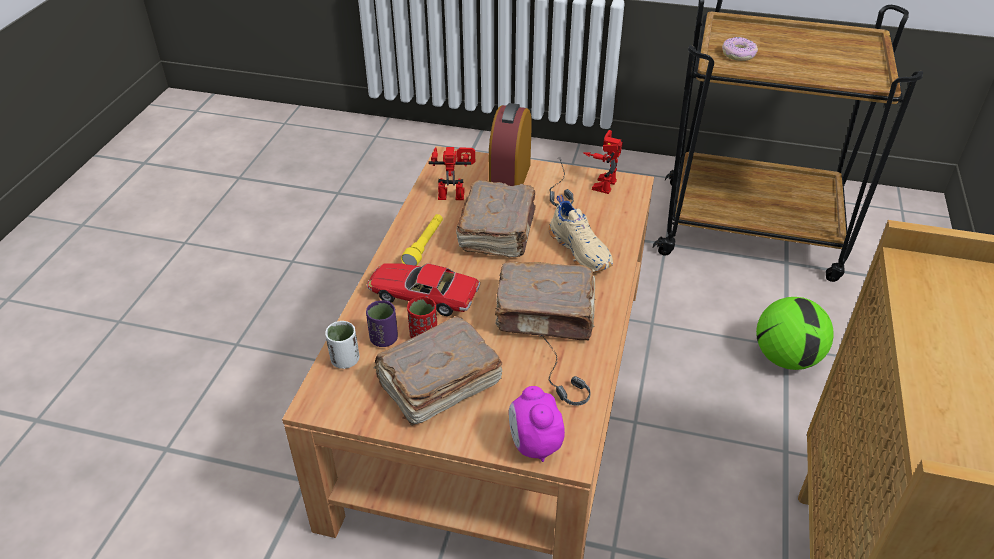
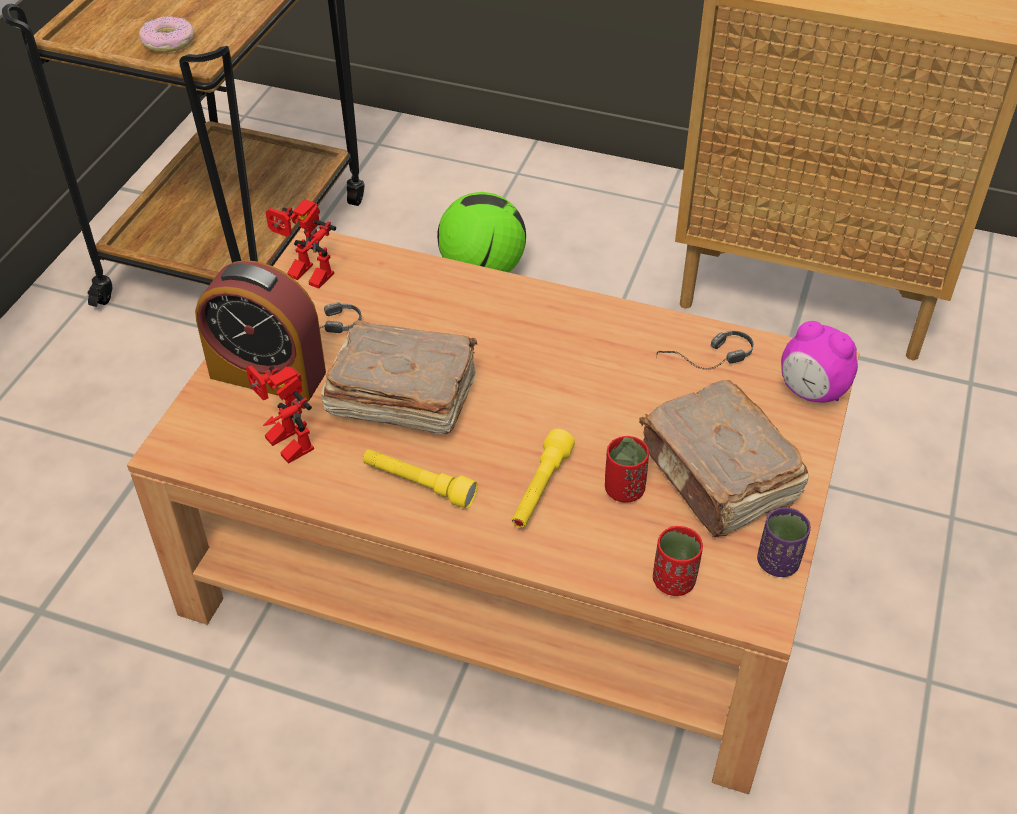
camera: 85 degrees left, 5 degrees up
(345, 360) = (674, 581): white cup -> red cup
(384, 339) = (631, 535): purple cup -> purple cup (778, 562)
(423, 296) = (540, 489): toy car -> yellow flashlight
(453, 192) = (282, 444): toy robot -> toy robot turned 45 degrees counterclockwise
(534, 445) = (811, 392): alarm clock -> alarm clock turned 45 degrees clockwise
(546, 315) = (589, 361): brown book -> none
(581, 250) = (459, 314): beige shoe -> none

